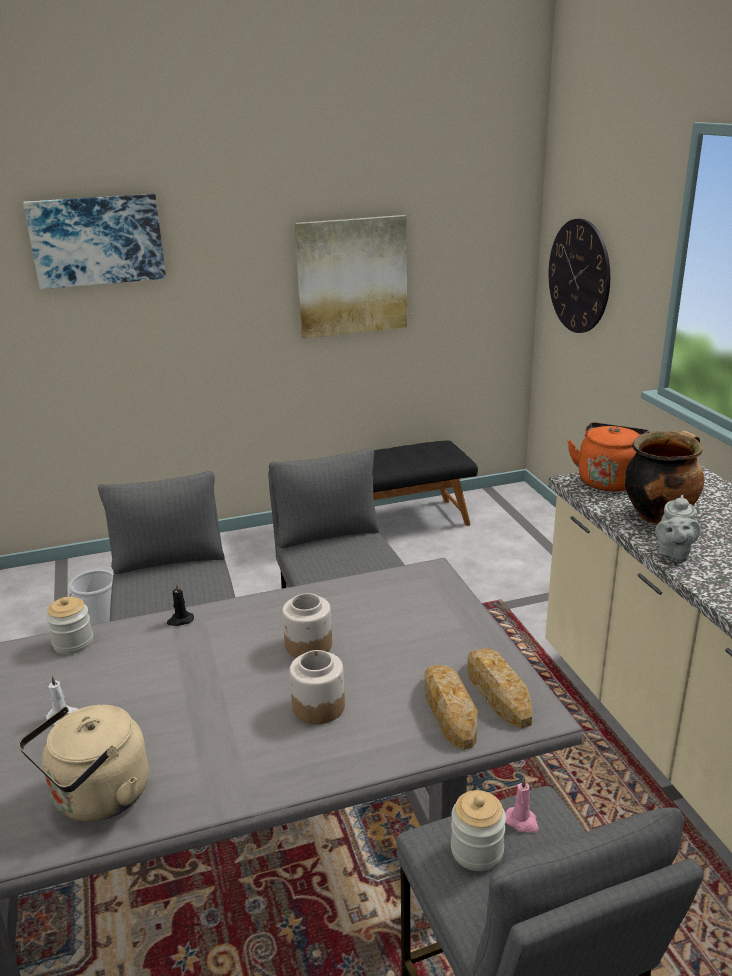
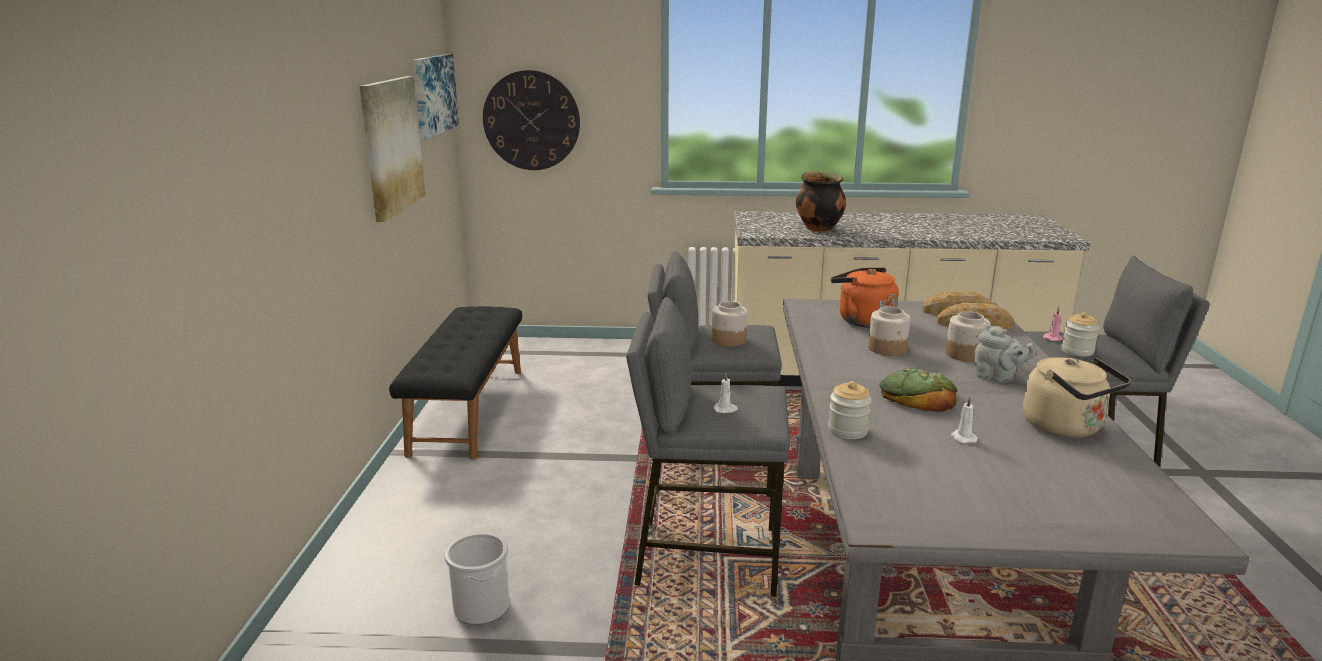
camera: 70 degrees left, 5 degrees down
(97, 240) = (241, 115): picture -> picture (433, 94)
(156, 586) = (725, 409): none -> white candle
(167, 678) = (918, 396): none -> bread
(180, 620) = (830, 386): black candle -> none
(333, 557) = (728, 340): none -> jar
(608, 480) = (759, 228): orange kettle -> orange kettle (862, 320)
(673, 554) = (868, 234): grey teapot -> grey teapot (997, 378)

